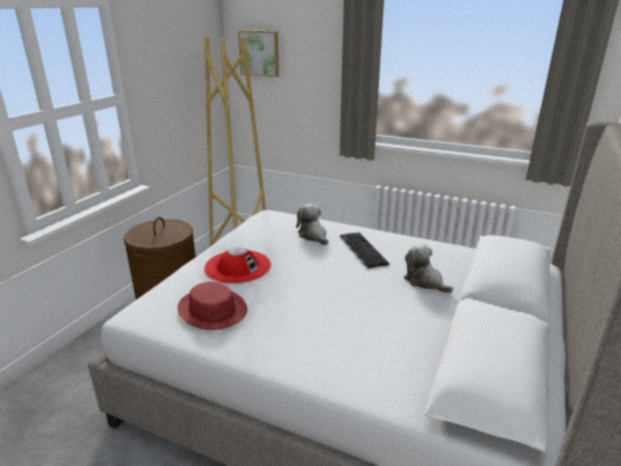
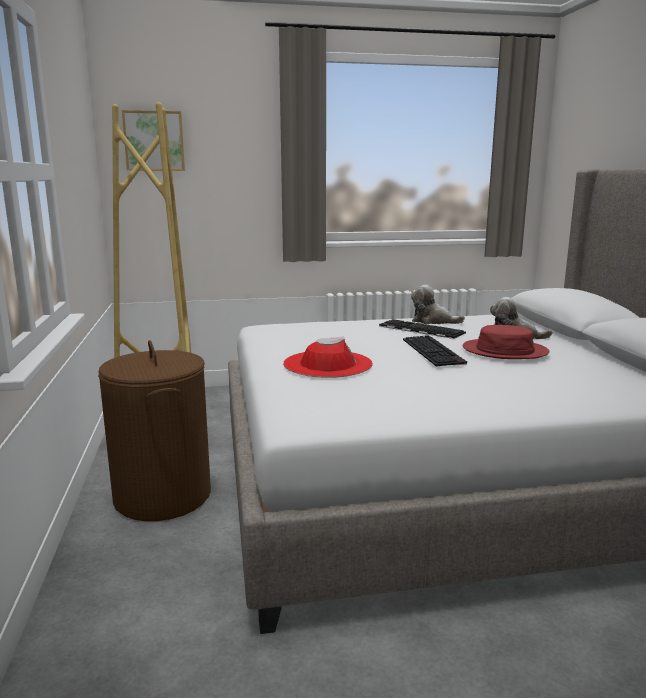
camera: 35 degrees left, 10 degrees down
(212, 309) = (379, 396): red hat -> red hat (504, 351)
(313, 236) = (353, 330): plush toy -> plush toy (432, 321)
(325, 278) = (434, 351): none -> keyboard

